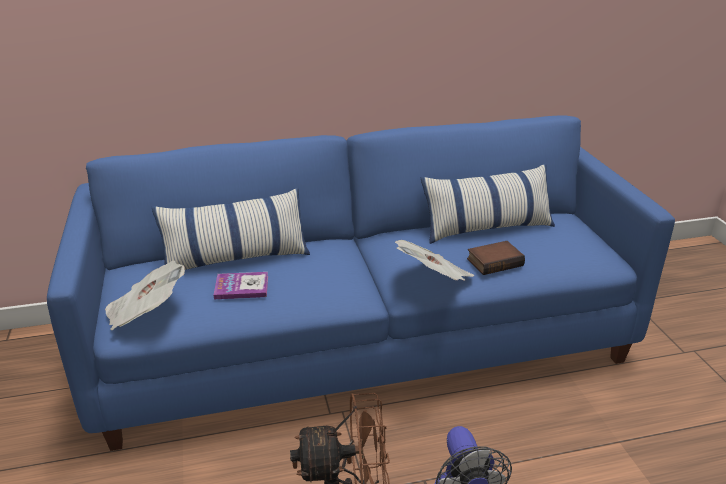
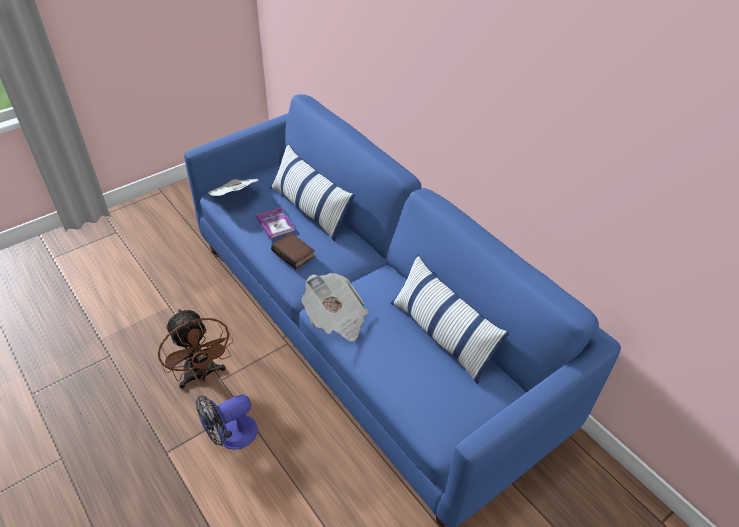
camera: 65 degrees right, 15 degrees up
(494, 261) = (384, 351): book -> book (294, 253)

